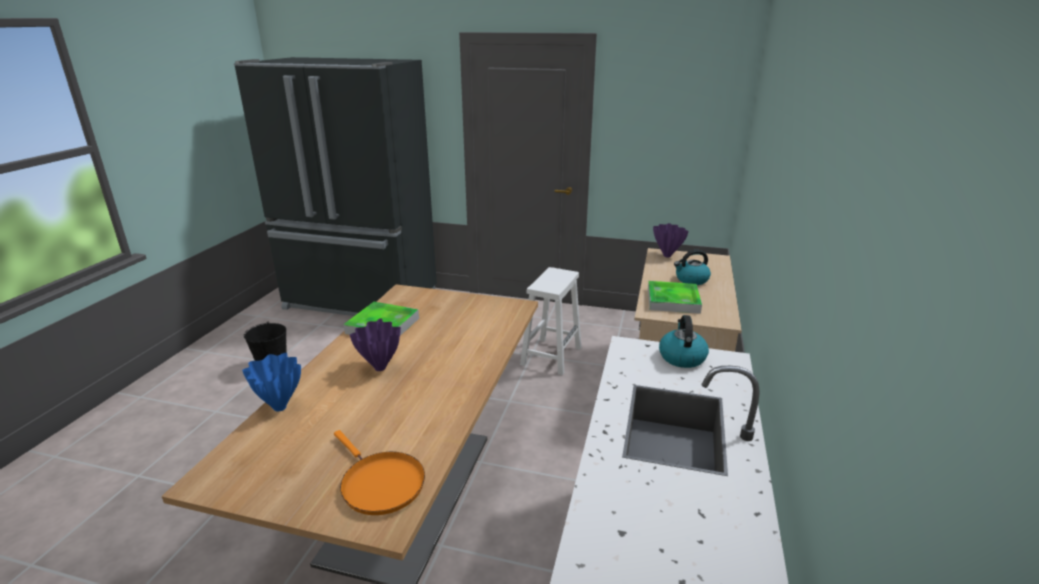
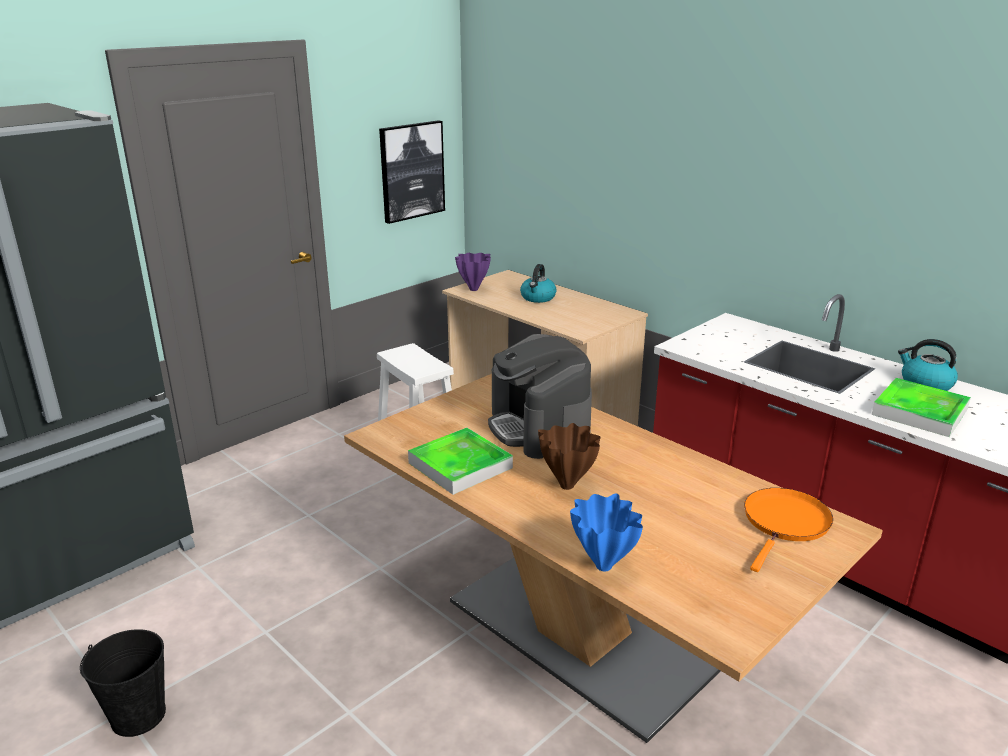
camera: 60 degrees left, 0 degrees up
(380, 369) = (568, 486): purple vase -> brown vase
(380, 483) = (785, 523): orange frying pan -> orange frying pan turned 45 degrees counterclockwise
(457, 337) = (539, 428): none -> coffee machine
(673, 300) = (569, 317): tray -> tray (919, 412)
(681, 149) = (411, 171): none -> picture
(681, 357) = (713, 333): kettle -> kettle (925, 384)

